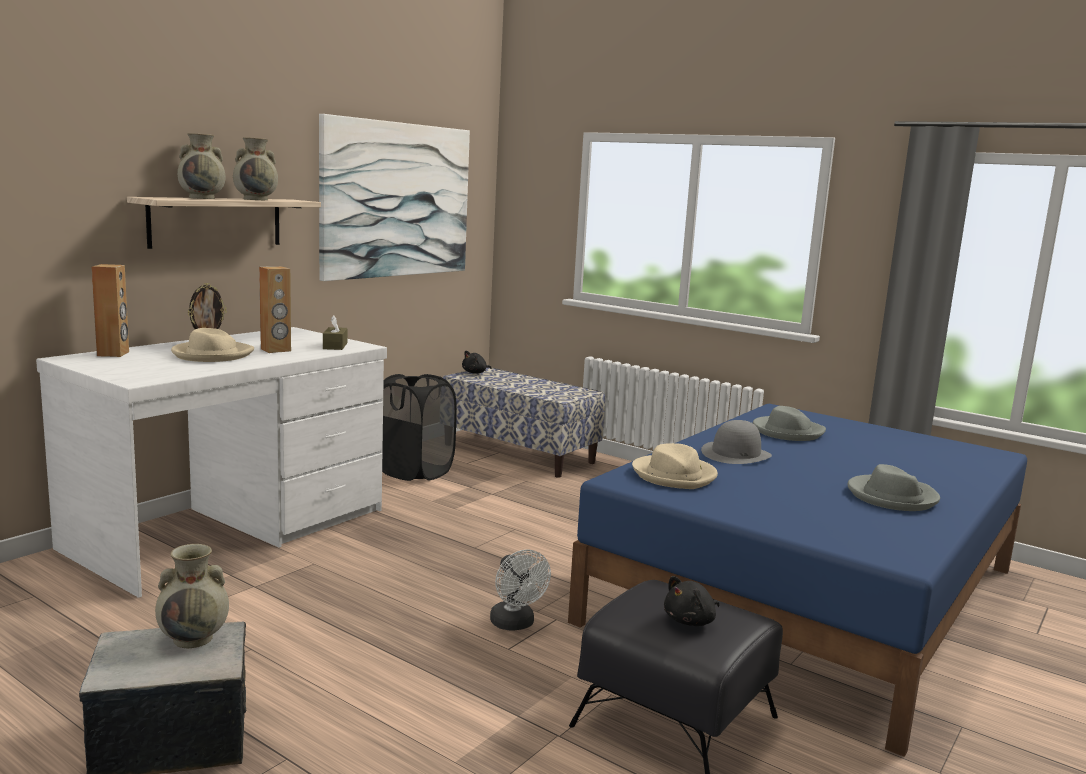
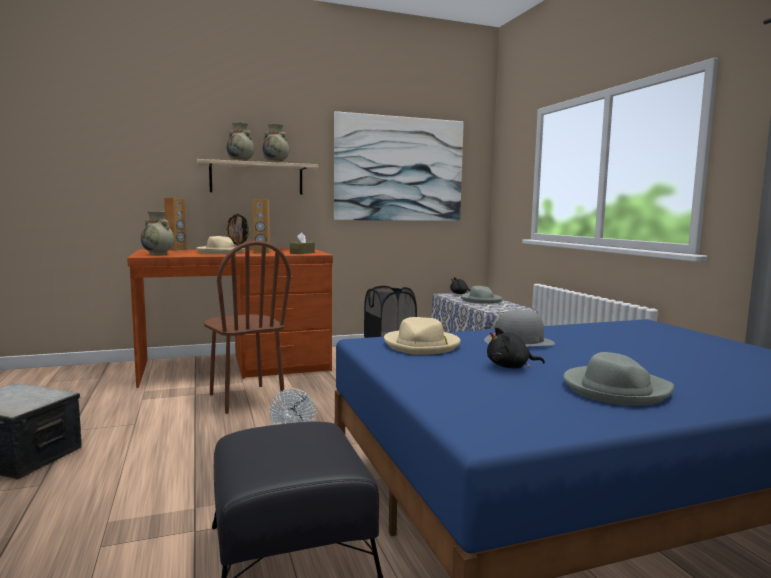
camera: 35 degrees right, 5 degrees down
(194, 638) = (39, 394): beige vase -> beige vase (158, 254)
(232, 529) = (236, 366): white desk -> brown desk
(338, 575) = (245, 398): none -> brown chair
(691, 621) = (278, 453): black plush toy -> black plush toy (510, 367)
(787, 432) = (616, 335): grey hat -> grey hat (481, 300)

